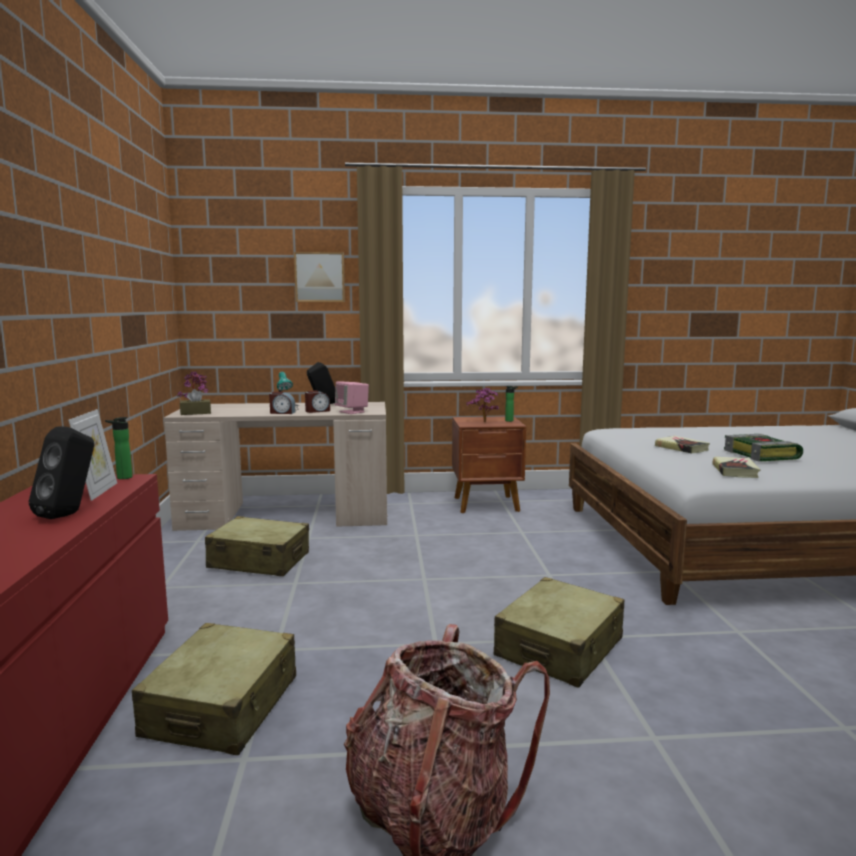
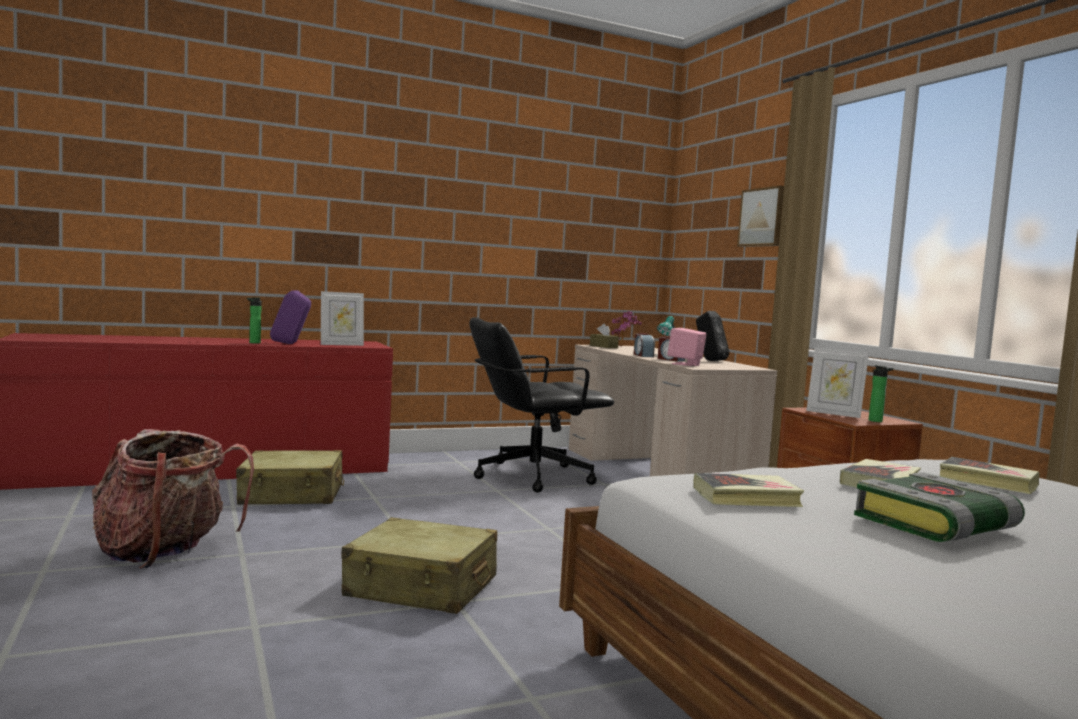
camera: 70 degrees right, 5 degrees down
(69, 514) = (291, 344): black speaker -> purple speaker
(122, 478) = (376, 345): bottle -> bottle (253, 342)
(259, 561) = (531, 476): beige suitcase -> black office chair
(484, 422) = (834, 414): potted plant -> picture frame
(673, 434) = (988, 481): none -> book

